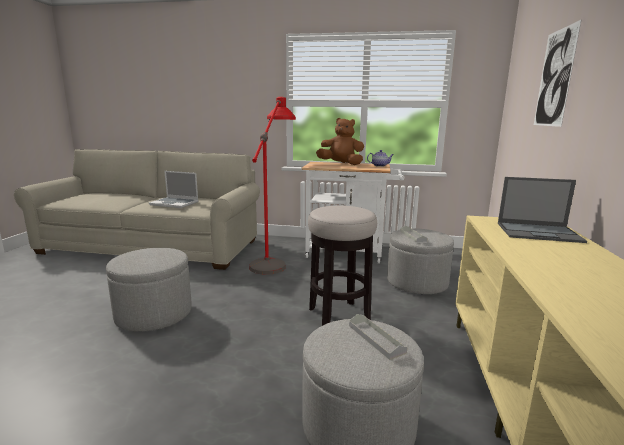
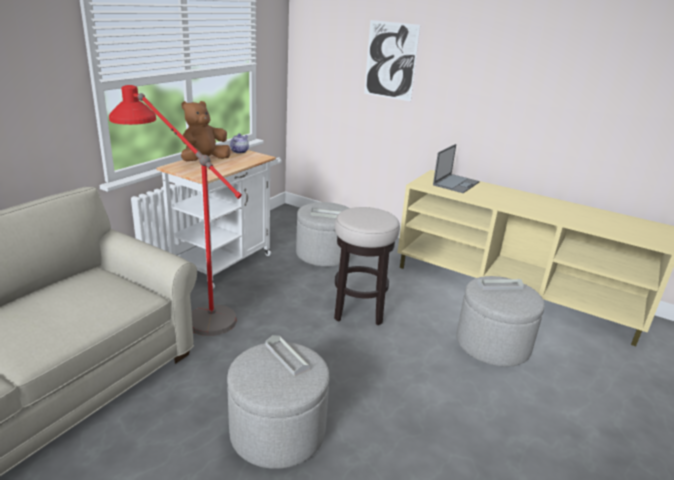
camera: 70 degrees left, 10 degrees up
(162, 257) = (286, 357): none -> grey tray
(175, 203) = (71, 312): laptop -> none

